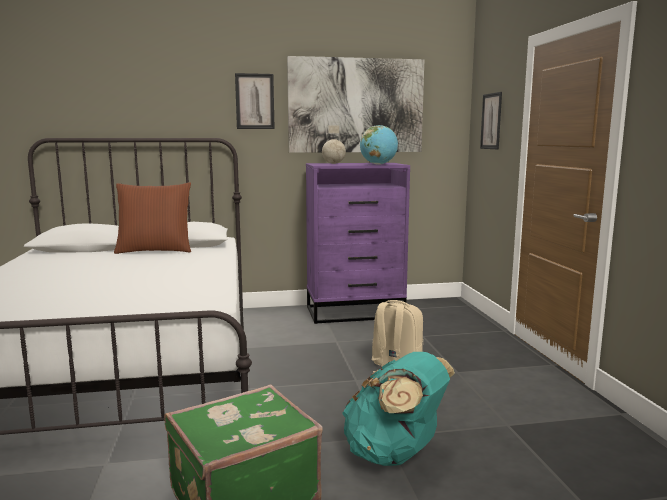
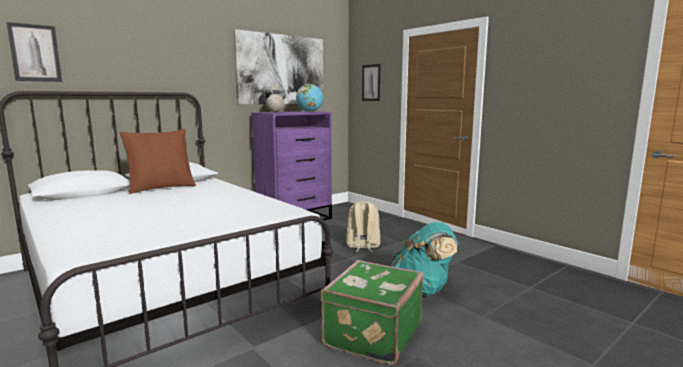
camera: 30 degrees left, 0 degrees up
(255, 101) = (210, 63): picture -> picture (35, 53)

